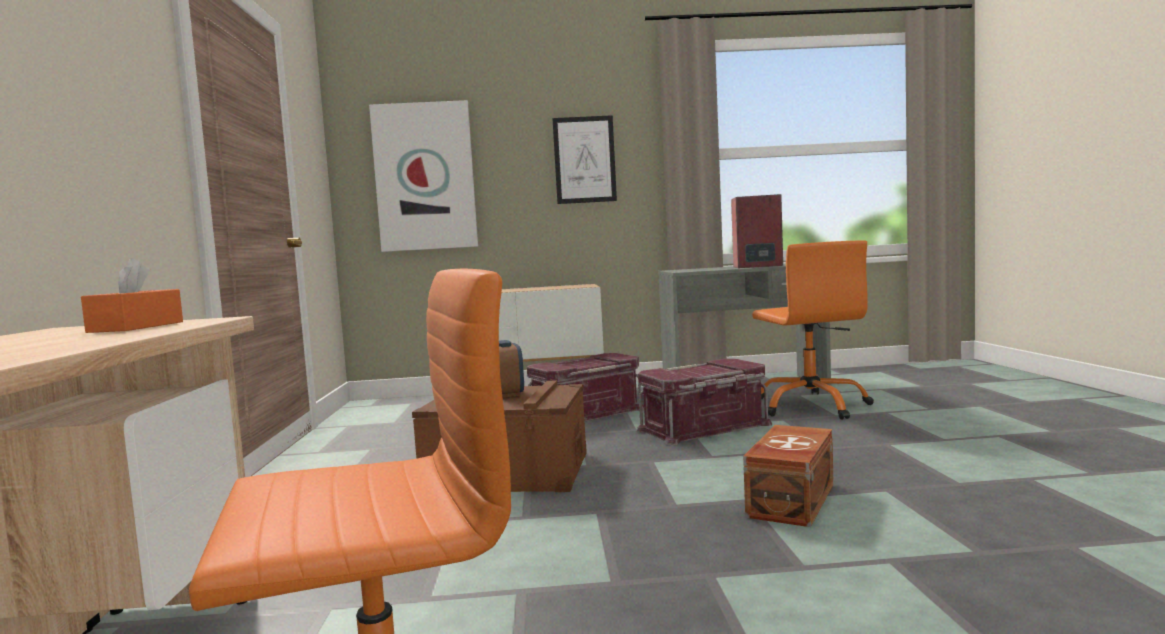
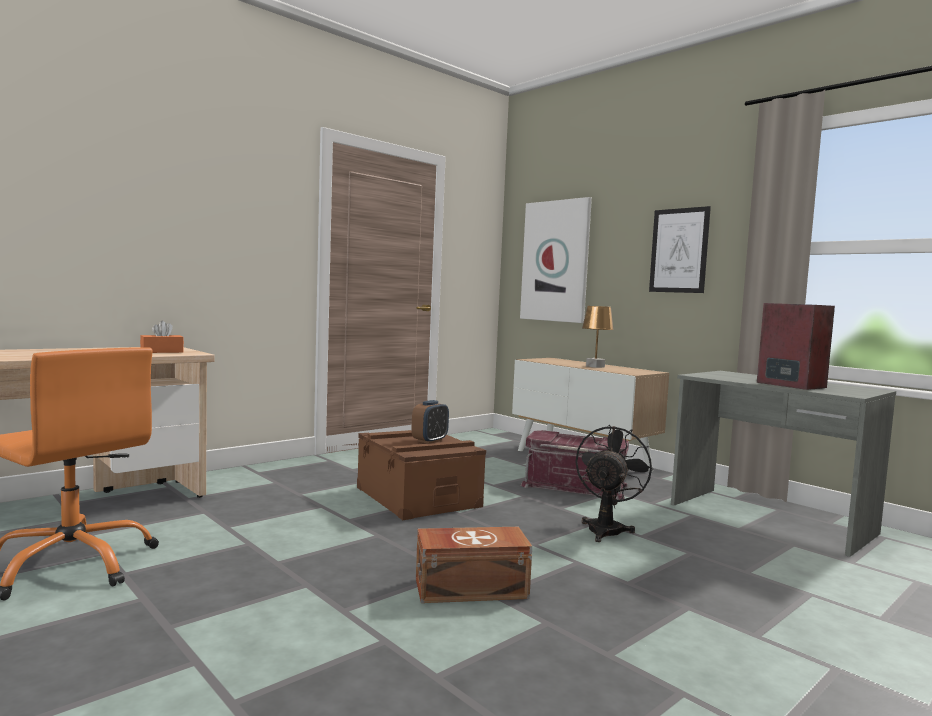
camera: 50 degrees right, 0 degrees up
(530, 289) = (595, 366): none -> brown table lamp
(705, 428) = (607, 528): red storage box -> black fan
(811, 406) = (761, 557): orange office chair -> none

